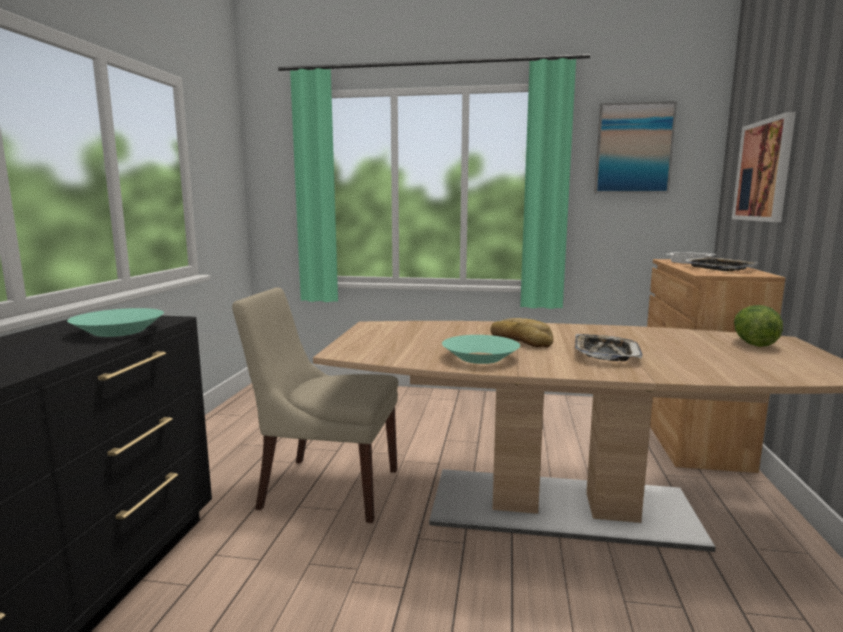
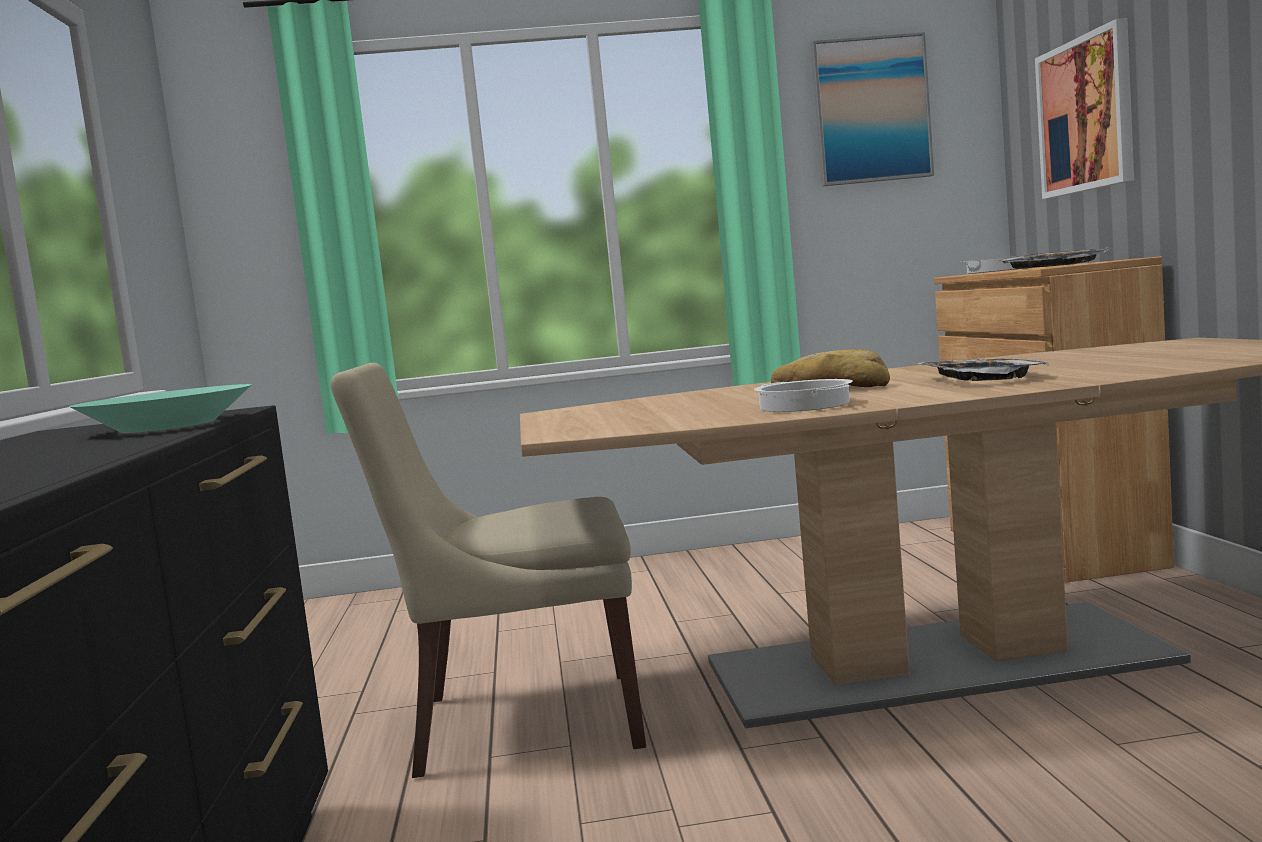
camera: 15 degrees left, 5 degrees down
(480, 357) = (803, 405): turquoise bowl -> cooking pot
(753, 343) = (1158, 347): lettuce -> none

